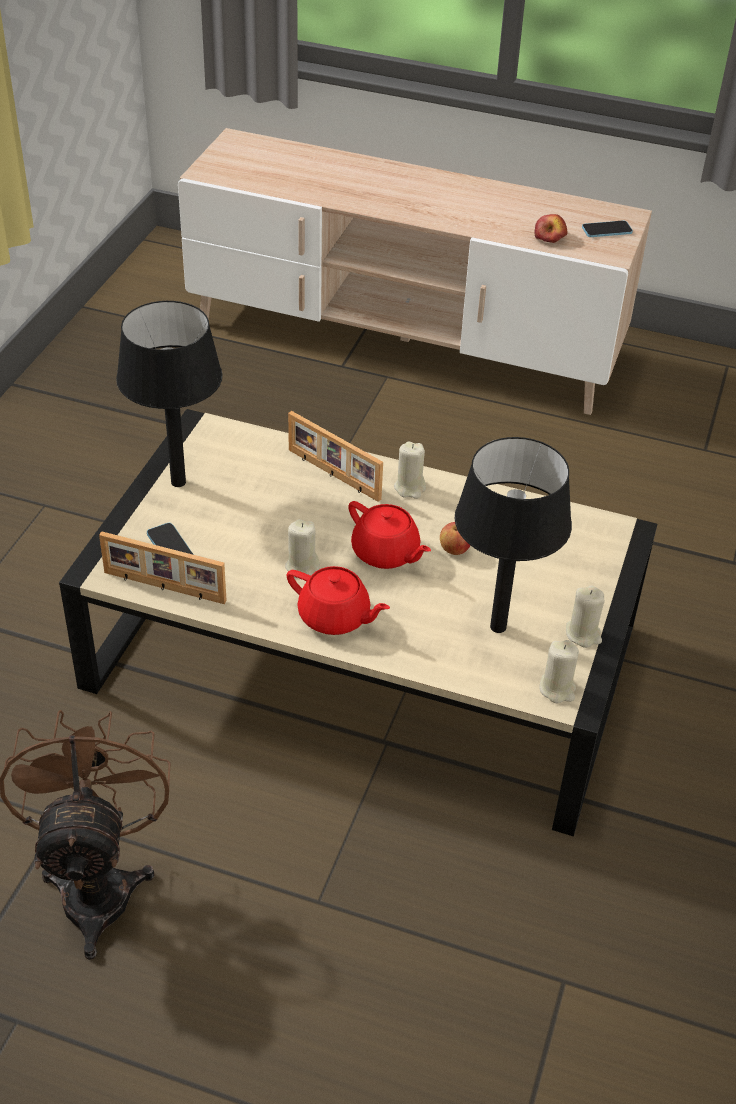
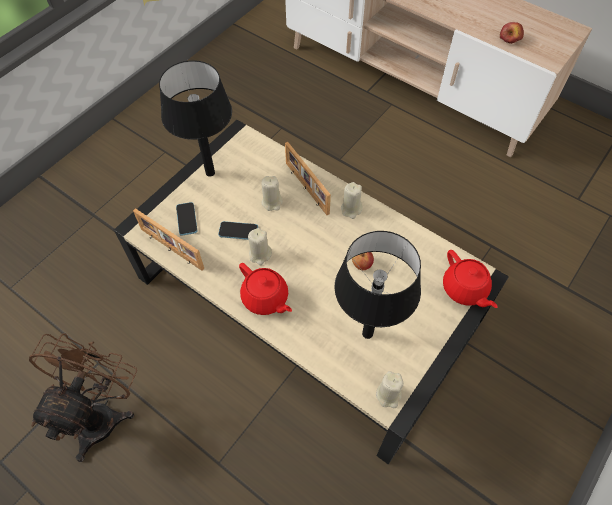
camera: 20 degrees right, 15 degrees up
(386, 553) = (316, 256): red teapot -> red teapot (465, 289)
(583, 634) = (423, 355): beige candle -> beige candle (272, 202)
(606, 230) = (553, 39): phone -> phone (238, 231)

